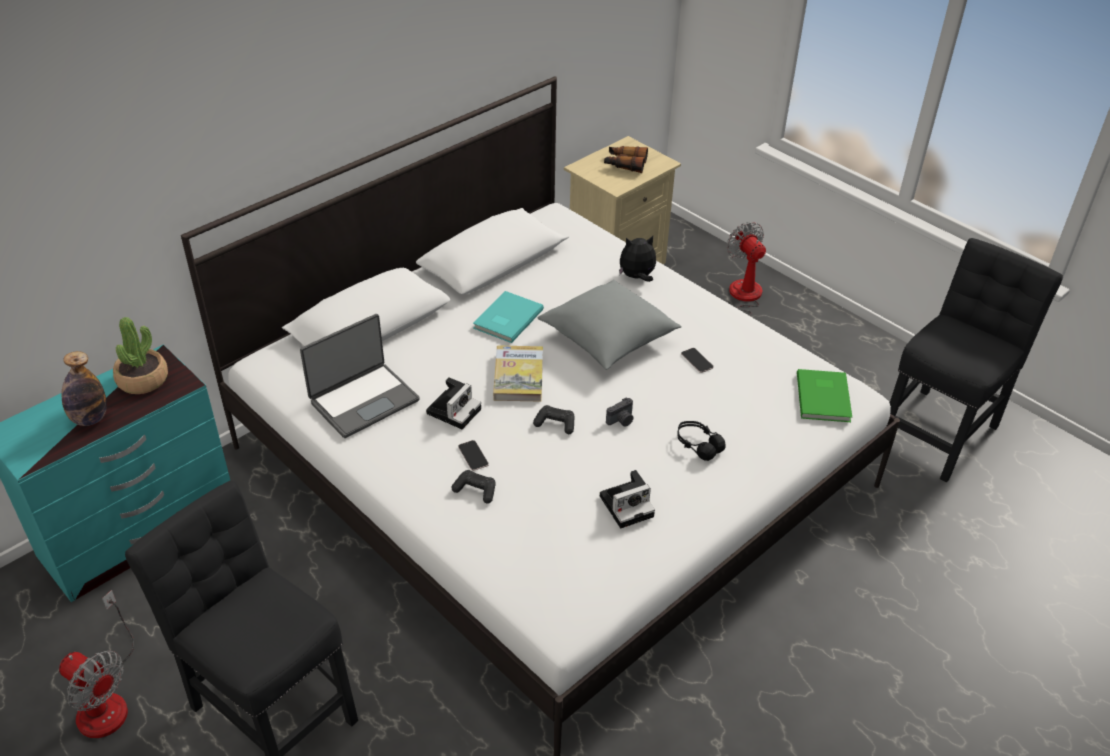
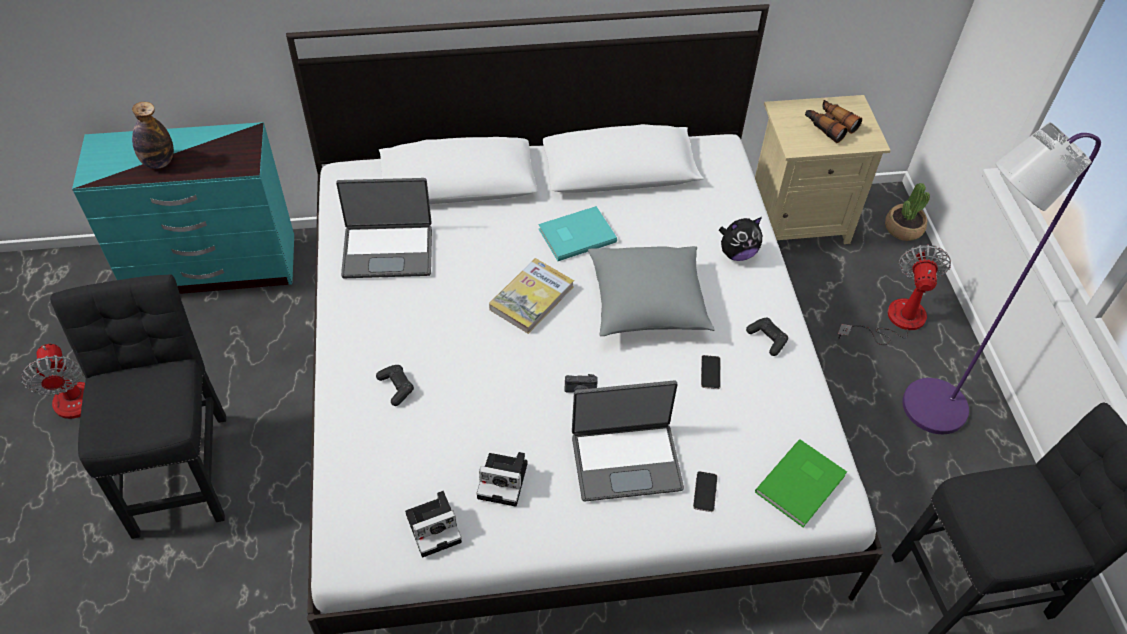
camera: 35 degrees right, 10 degrees up
(143, 380) = (222, 147): potted plant -> potted plant (903, 228)
(454, 410) = (449, 300): camera -> camera (435, 526)
(473, 456) = (424, 353): phone -> phone (705, 492)
(555, 424) = (519, 363): black game controller -> black game controller (767, 339)
(637, 277) = (737, 253): plush toy -> plush toy turned 135 degrees clockwise
(698, 445) = (626, 460): black headphones -> laptop
(811, 346) = (923, 410): none -> purple floor lamp

